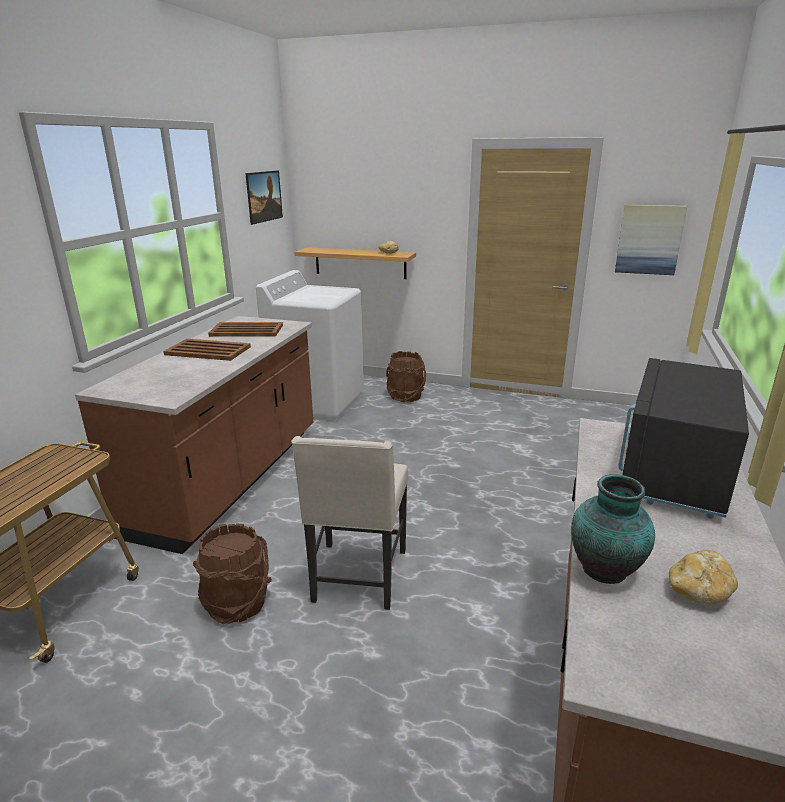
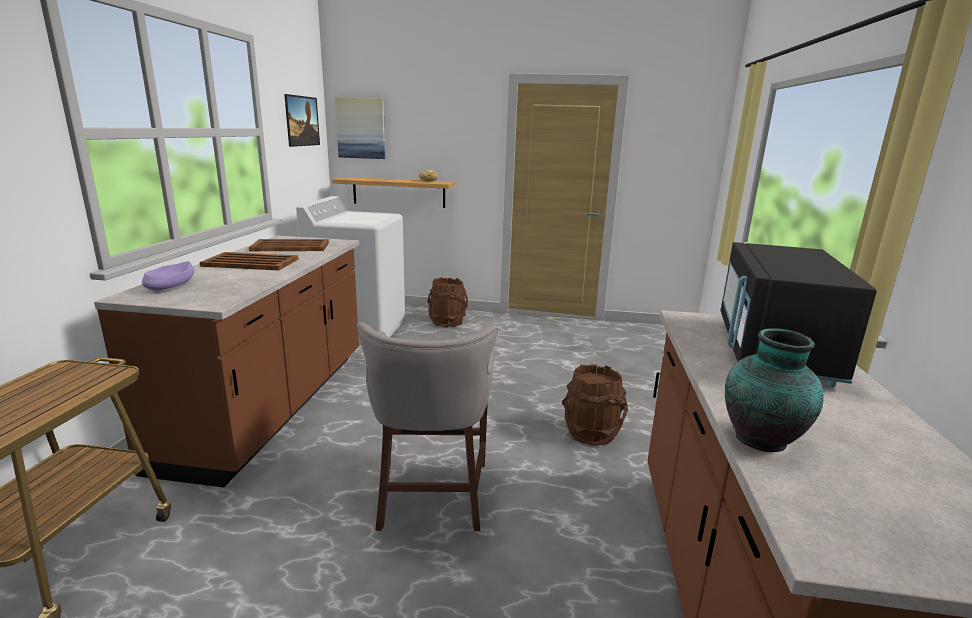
camera: 10 degrees left, 5 degrees down
(137, 379) = (171, 287): none -> purple bowl
(237, 603) = (297, 536): brown bucket -> brown bucket (592, 433)
(358, 577) = (431, 496): beige chair -> grey stool
(649, 239) = (671, 169): picture -> picture (361, 128)
(698, 591) = (865, 452): bread -> none

